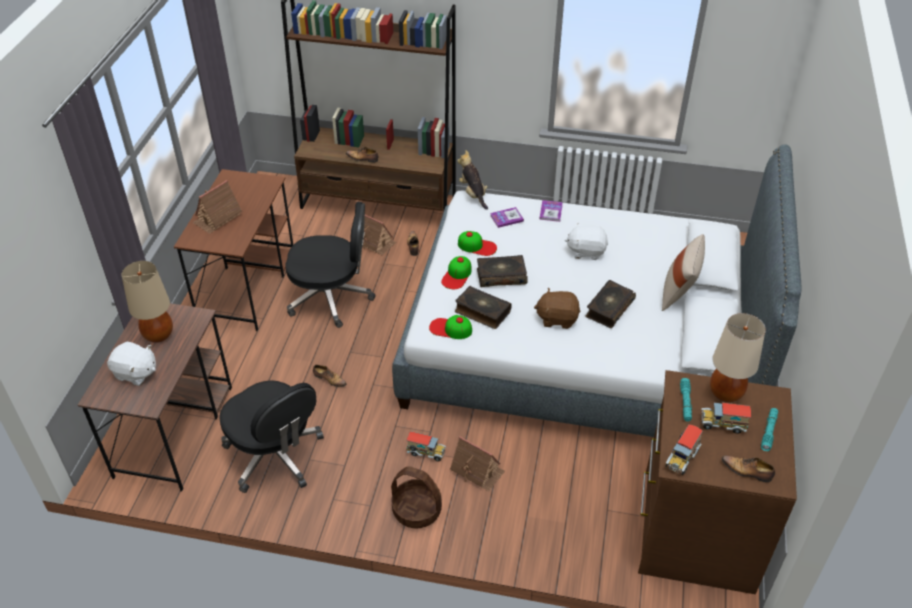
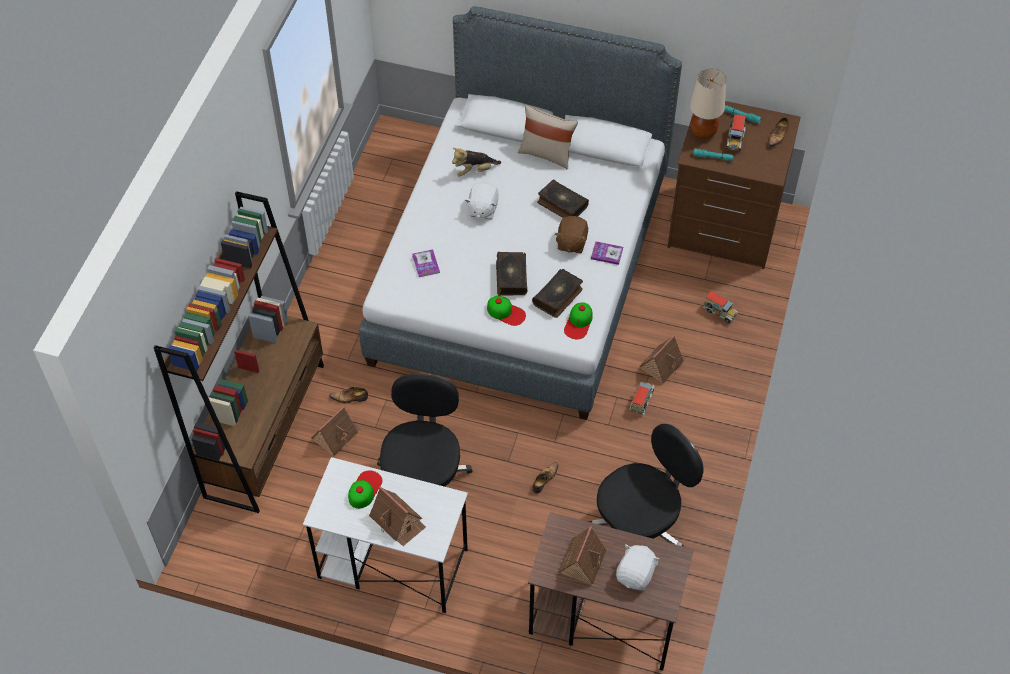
camera: 85 degrees left, 10 degrees up
(158, 334) = (583, 560): beige table lamp -> toy house
(247, 285) = (391, 563): brown desk -> white desk
(363, 158) = (272, 397): shoe -> none
(416, 510) = (704, 412): basket -> none
(473, 194) = (379, 289): plush toy -> plush toy (475, 171)
(477, 246) = (465, 292): cap -> cap (364, 489)
(551, 211) = (418, 228): book -> book (607, 253)
(681, 458) = (766, 170): toy truck -> toy truck (719, 313)

